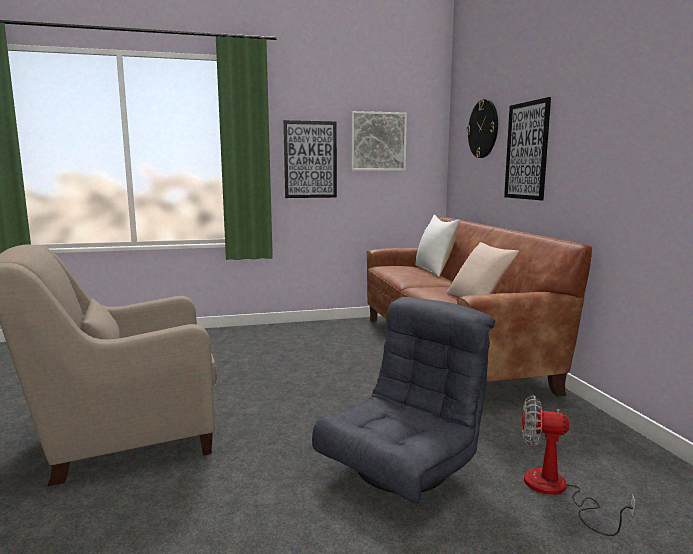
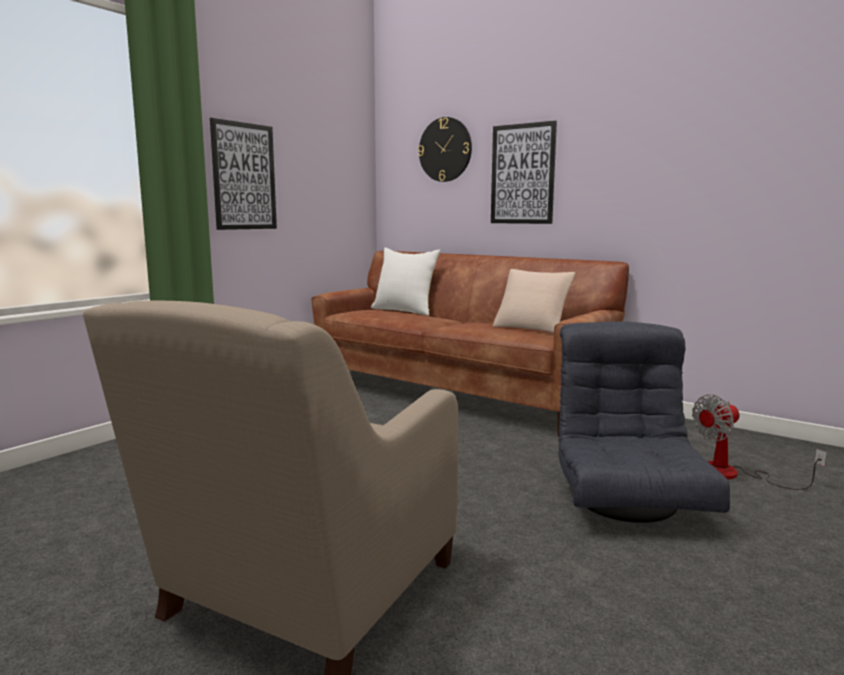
camera: 40 degrees left, 0 degrees up
(378, 141) = (314, 157): picture -> none

